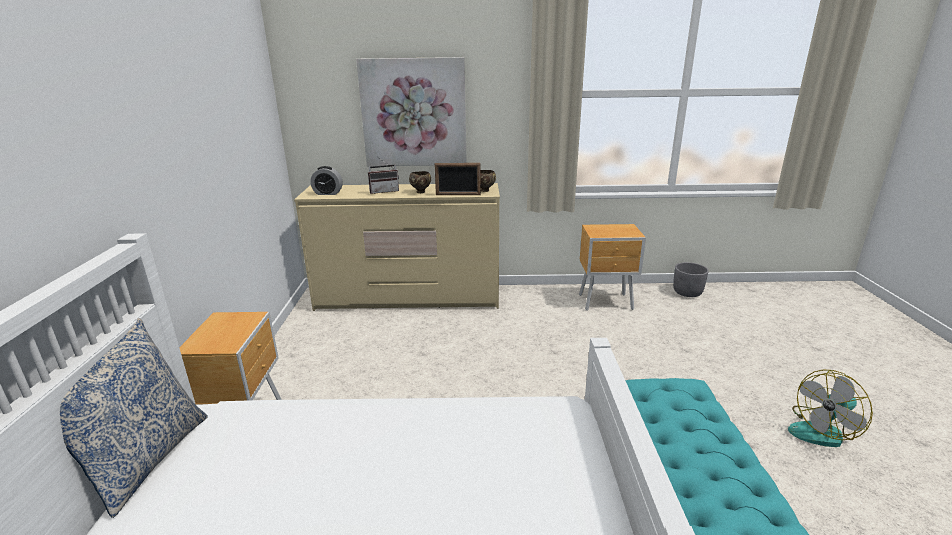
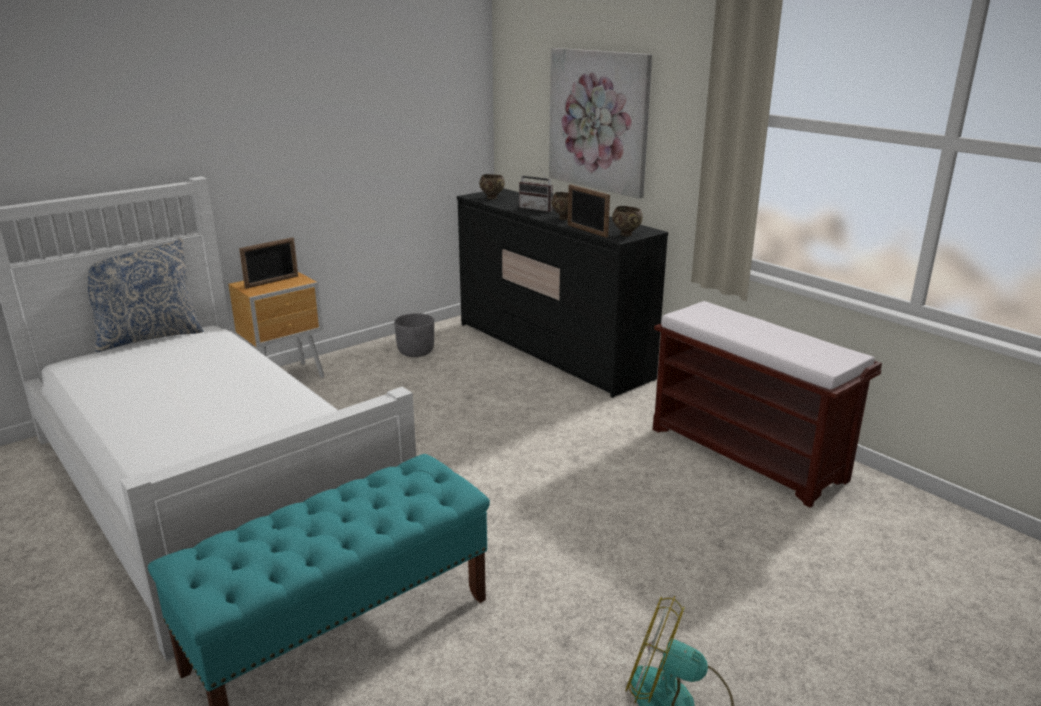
camera: 50 degrees right, 0 degrees up
(222, 331) = (272, 282): none -> picture frame
(328, 193) = (492, 198): alarm clock -> brown bowl
(409, 299) = (552, 351): beige dresser -> black dresser
(607, 303) = (748, 454): brown nightstand -> brown bench
(687, 292) = (899, 504): grey planter -> grey planter (415, 352)

